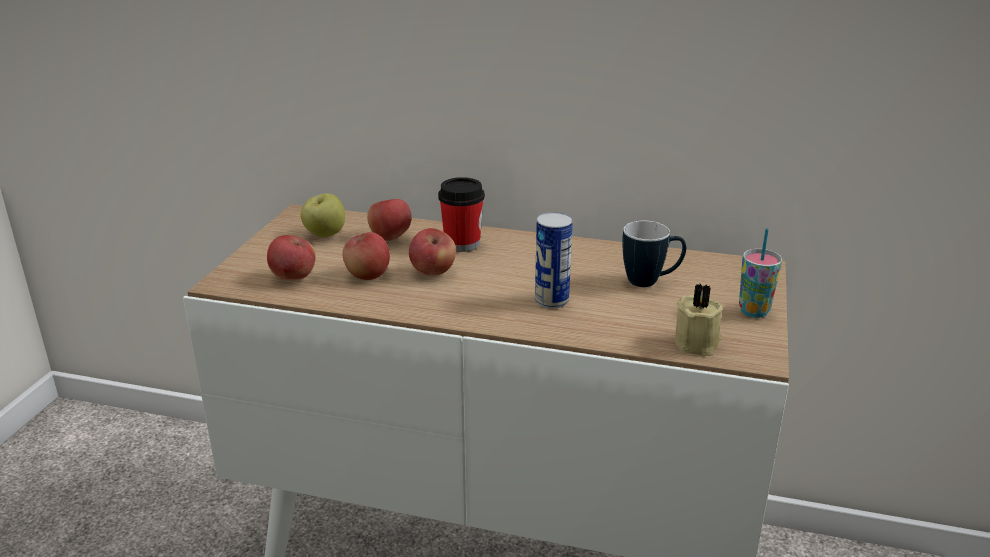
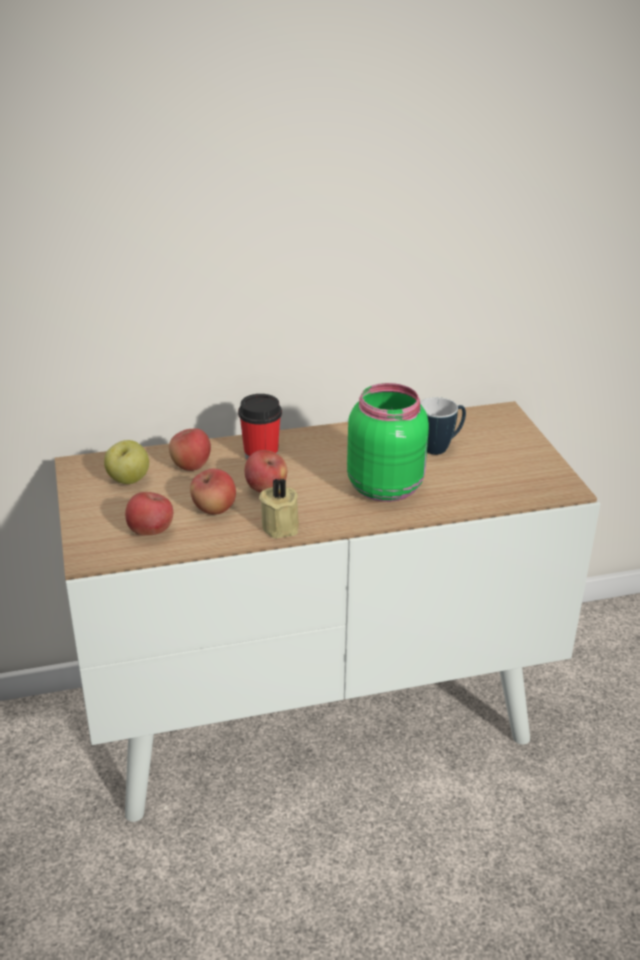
camera: 30 degrees left, 5 degrees up
(551, 300) = (385, 486): can -> green jar
(698, 342) = (519, 489): beige candle -> beige candle (281, 525)
(754, 311) = (532, 451): cup -> none

